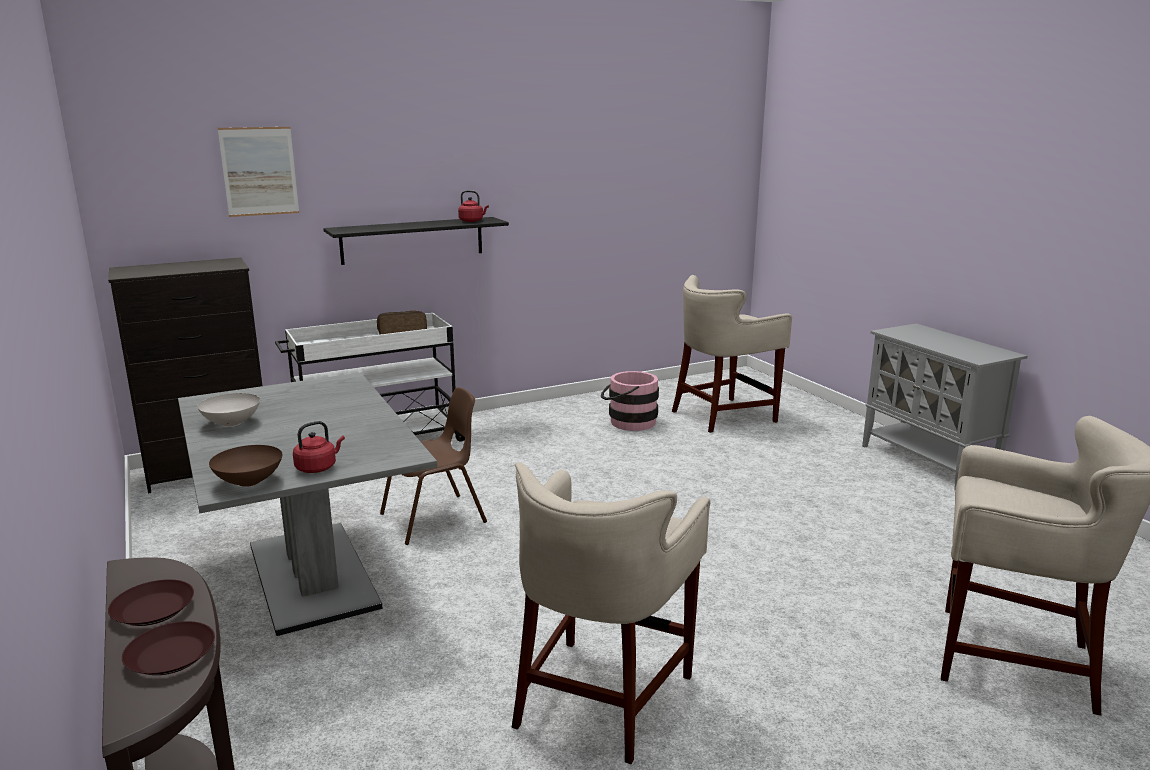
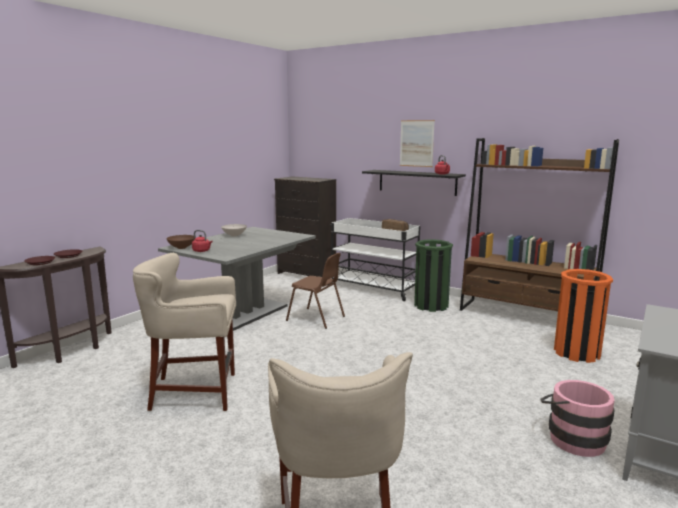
camera: 60 degrees right, 5 degrees down
(259, 171) = (350, 139): picture -> picture (416, 143)
(504, 431) = (431, 305): none -> green trash can
(608, 400) = (525, 316): none -> brown bookcase
(628, 422) = (503, 328): pink bucket -> pink bucket (572, 438)
(724, 416) = (576, 353): beige stool -> orange trash can

